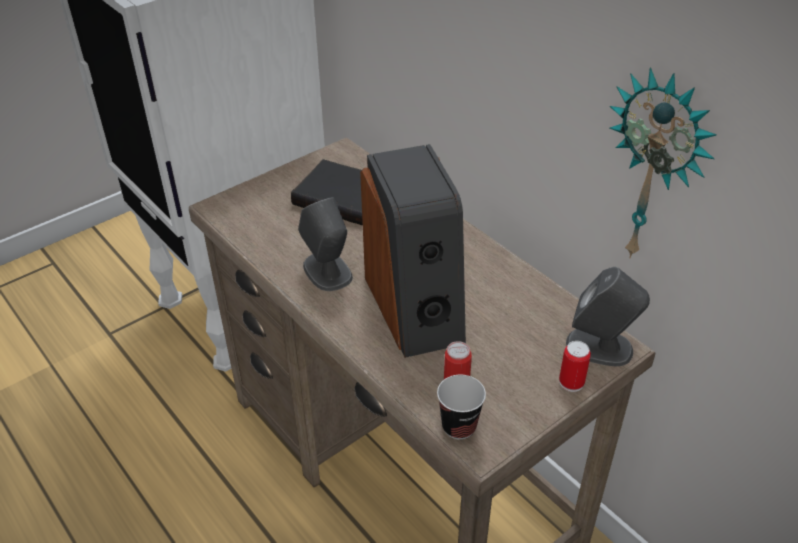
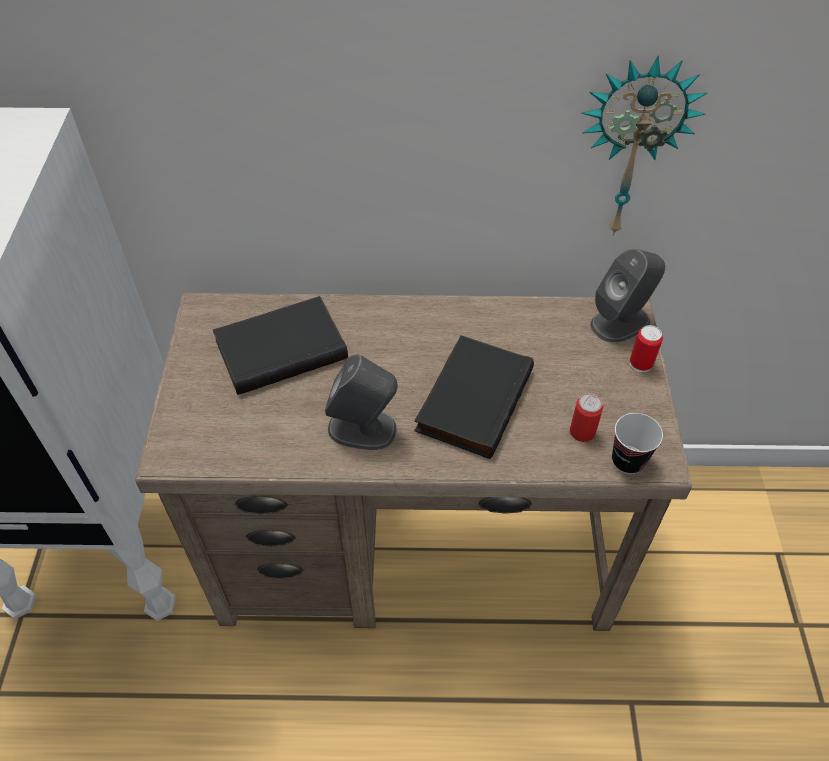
camera: 50 degrees left, 10 degrees up
(416, 307) = (472, 398): speaker -> black book

